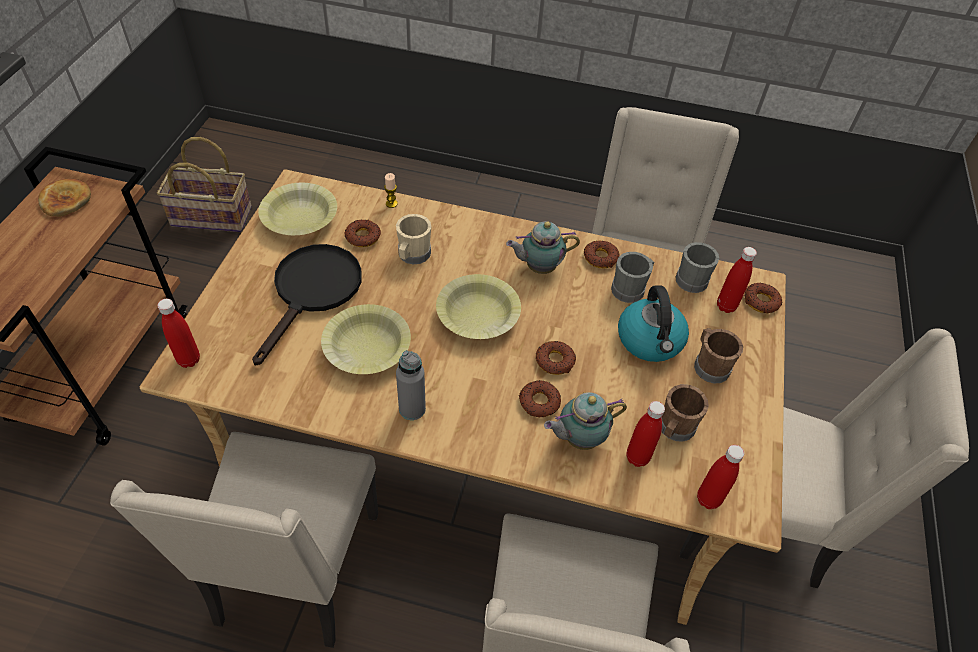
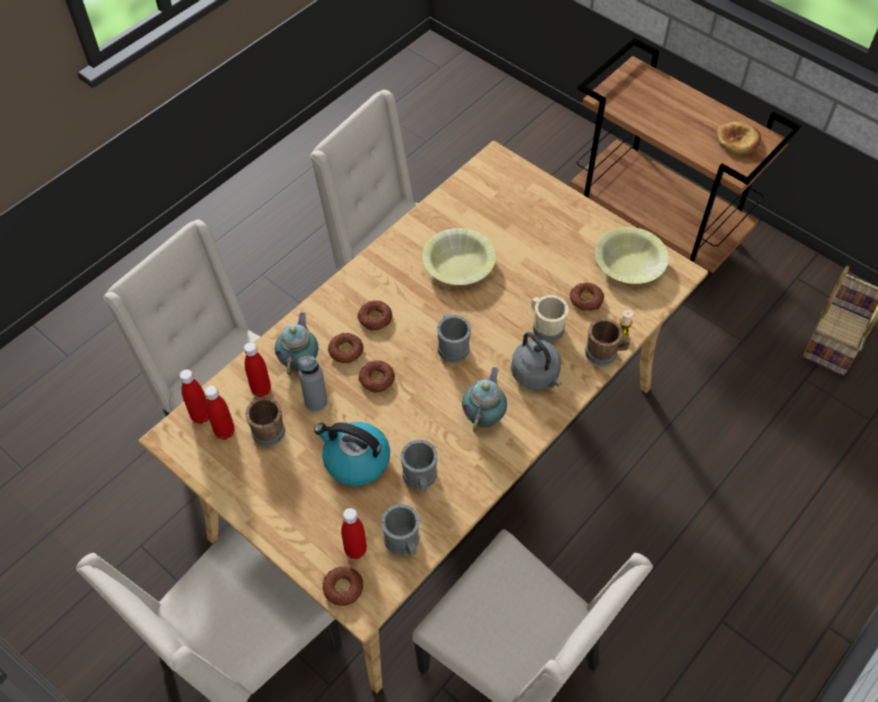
camera: 120 degrees right, 5 degrees up
(189, 360) = (503, 167): red bottle -> red bottle (225, 432)
(313, 292) = (535, 249): black frying pan -> none
(412, 409) = (388, 272): grey bottle -> grey bottle (316, 402)
(472, 246) = (536, 376): none -> grey kettle
(478, 316) = (452, 346): yellow bowl -> grey mug
(600, 258) = (471, 474): donut -> donut (375, 318)
(709, 365) = (304, 492): brown mug -> brown mug (604, 353)

